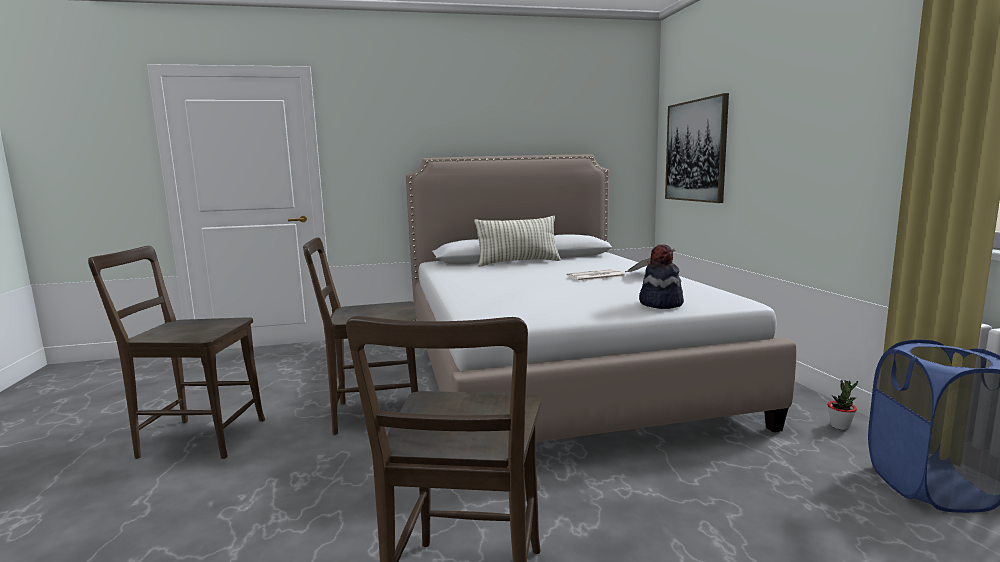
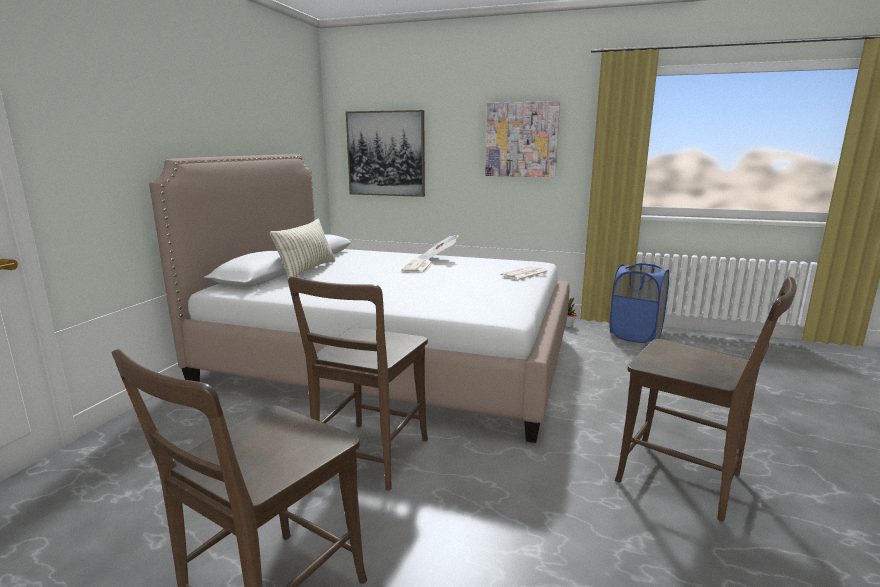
camera: 60 degrees left, 5 degrees up
(660, 304) = (525, 274): hat -> newspaper
(825, 119) = (521, 139): none -> picture

